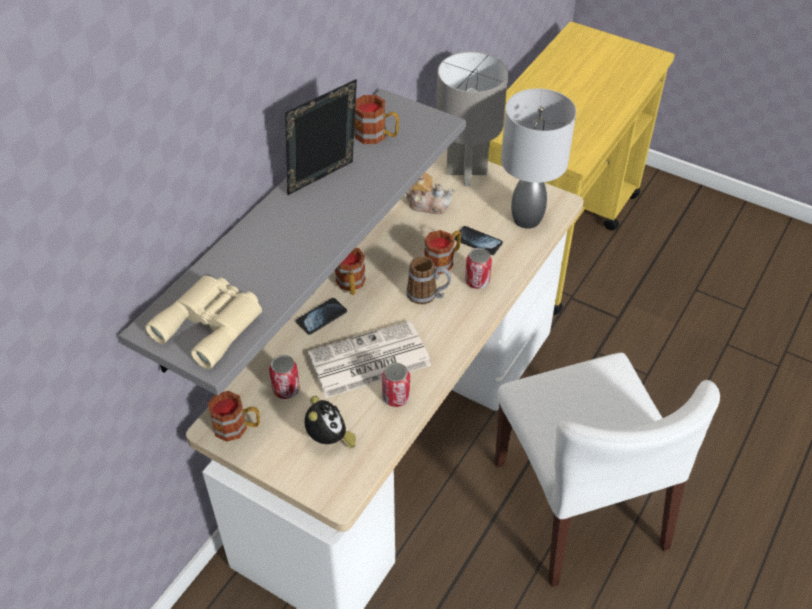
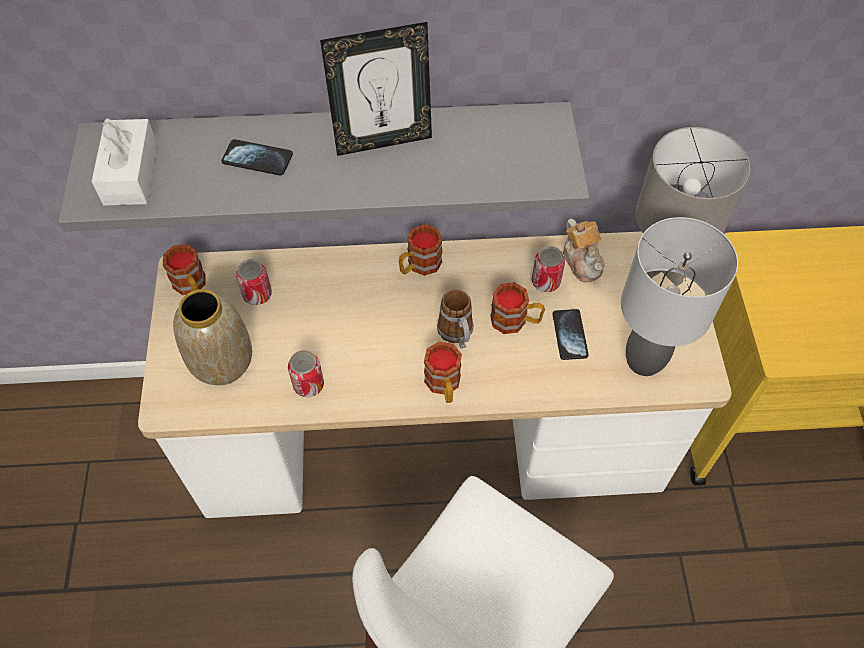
camera: 55 degrees right, 10 degrees up
(212, 324) = (131, 174): beige binoculars -> white tissue box
(321, 317) = (361, 268): phone -> phone (257, 159)
(324, 181) = (383, 141): picture frame -> picture frame turned 150 degrees clockwise
(329, 440) = (223, 362): alarm clock -> vase
(368, 361) = (335, 336): newspaper -> none
(377, 136) = (489, 141): mug -> mug (444, 385)
(477, 281) = (512, 366): can -> can (545, 282)

